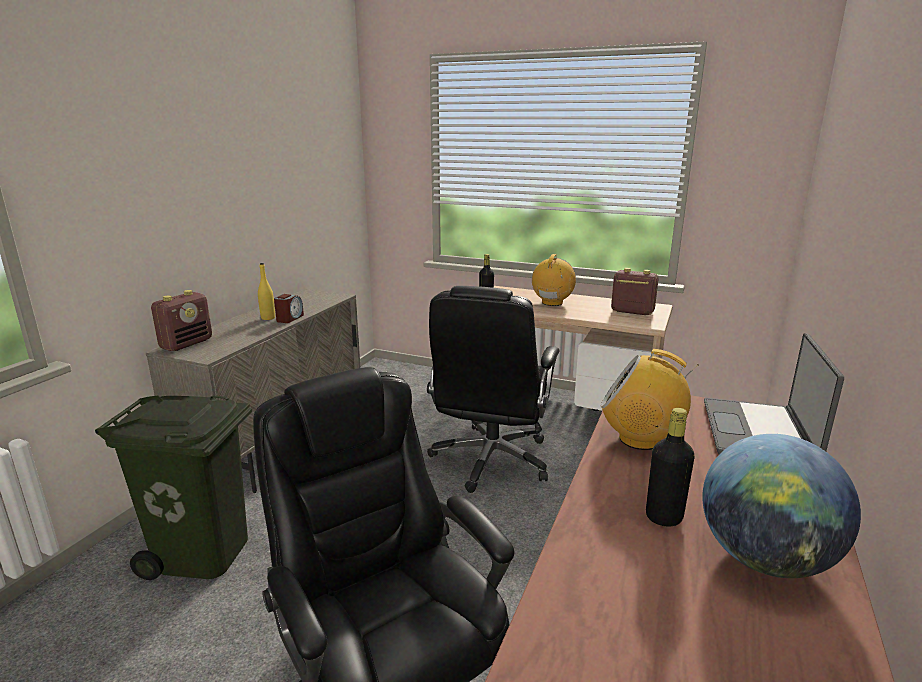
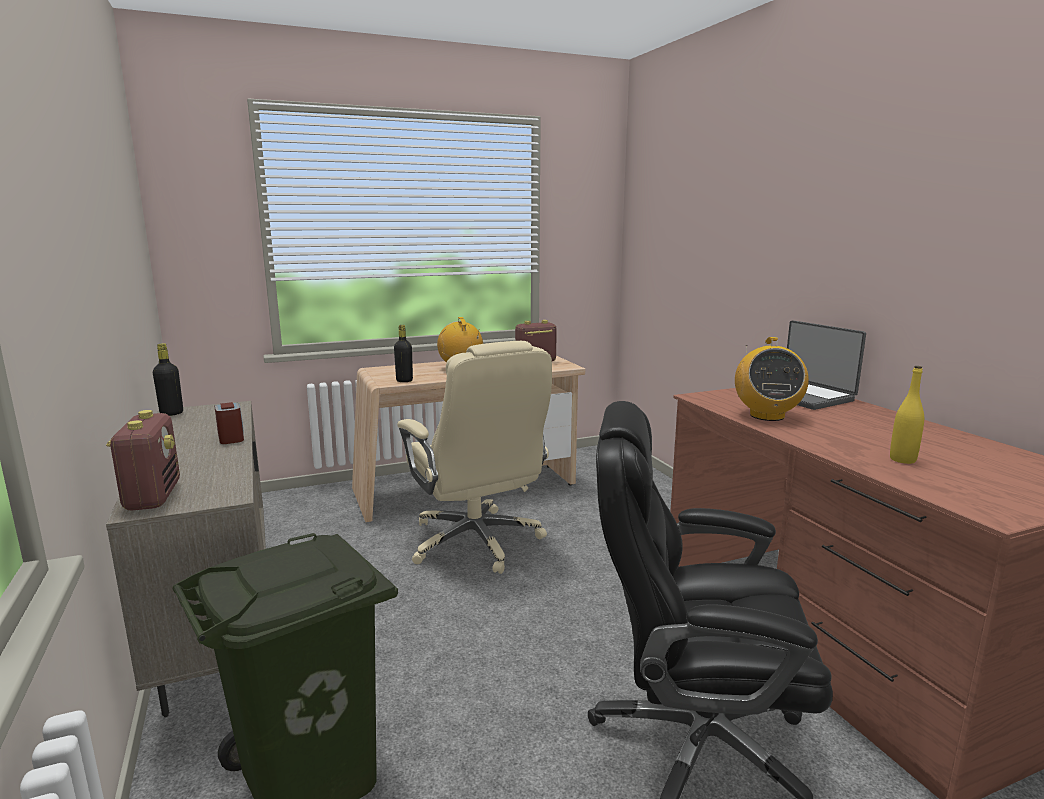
camera: 45 degrees left, 5 degrees down
(268, 318) = (197, 444): yellow bottle -> yellow bottle (902, 460)
(490, 460) = (476, 542): black office chair -> beige office chair
(640, 439) = (766, 415): radio -> radio turned 60 degrees counterclockwise
(664, 517) = (869, 442): black bottle -> black bottle (171, 413)
(764, 559) = (934, 440): globe -> none

